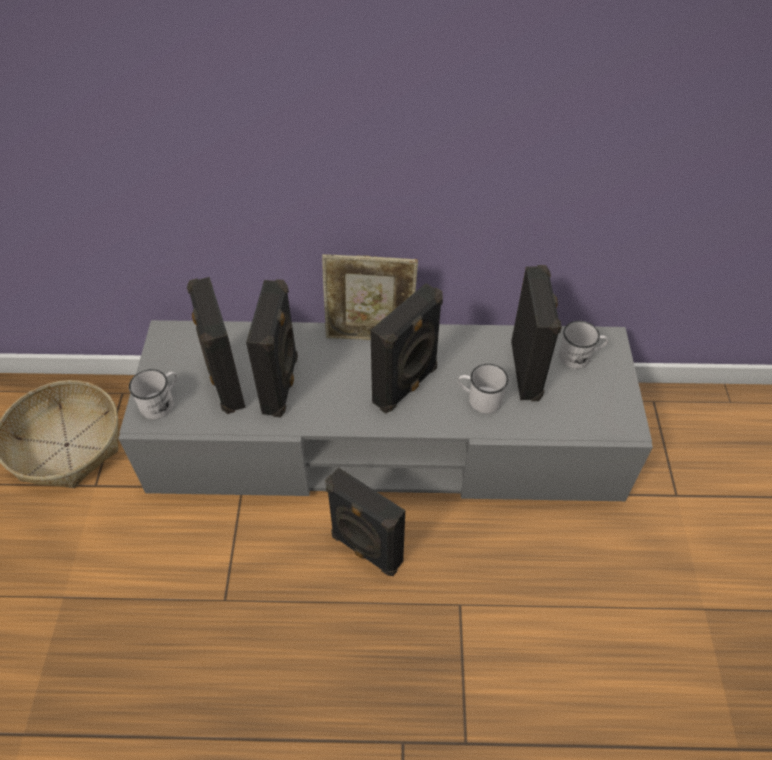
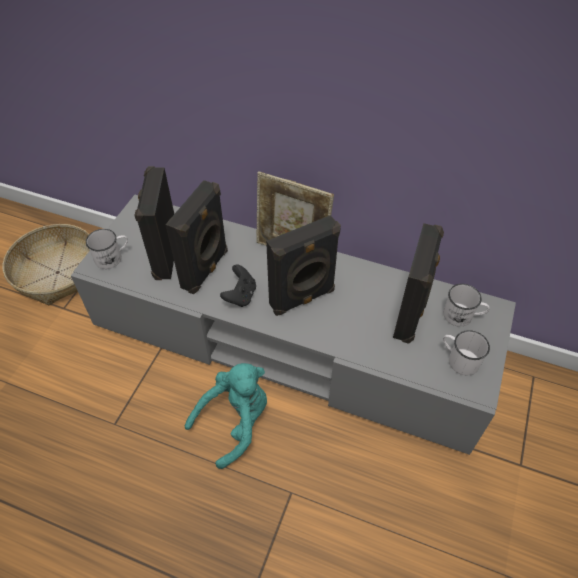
camera: 20 degrees right, 0 degrees up
(335, 403) = (240, 295): none -> black game controller
(365, 550) = (235, 422): black speaker -> turquoise plush toy
(479, 399) = (358, 326): white mug -> white mug (459, 359)

